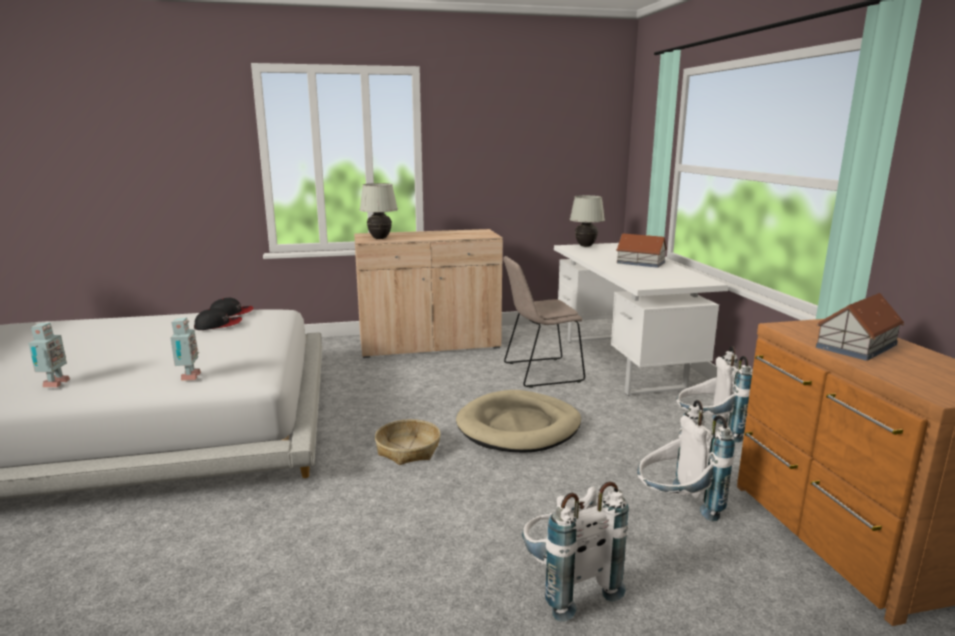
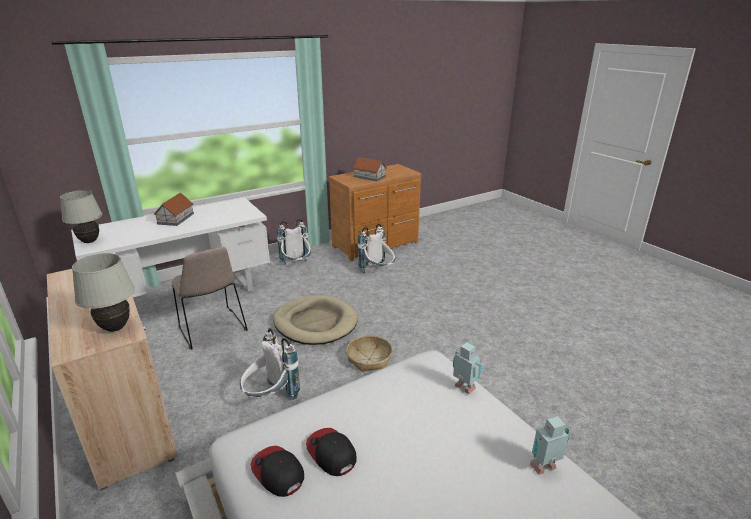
camera: 110 degrees left, 10 degrees up
(188, 377) = (464, 388): toy robot -> toy robot turned 75 degrees clockwise
(565, 586) = (447, 291): white backpack -> white backpack (271, 398)

